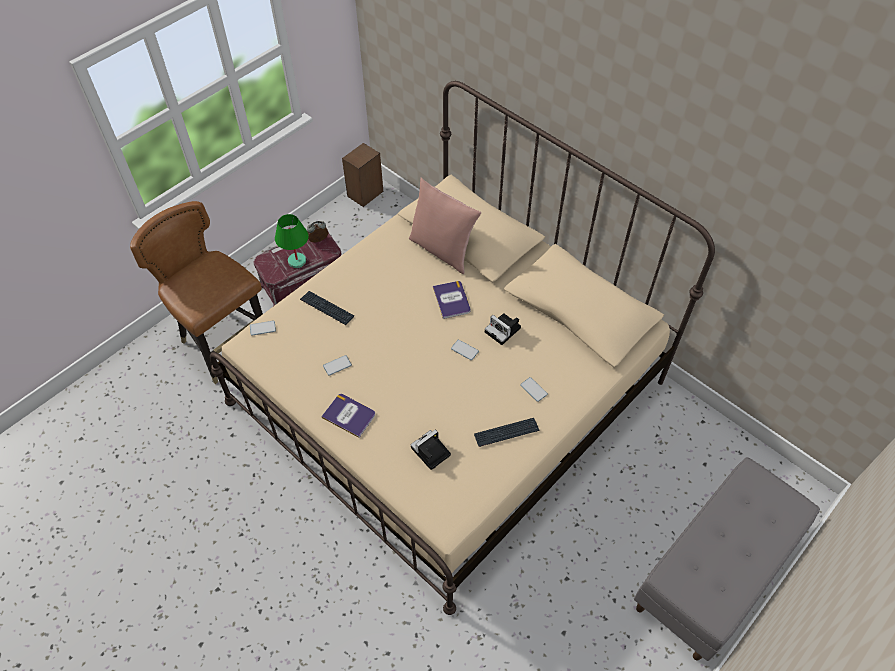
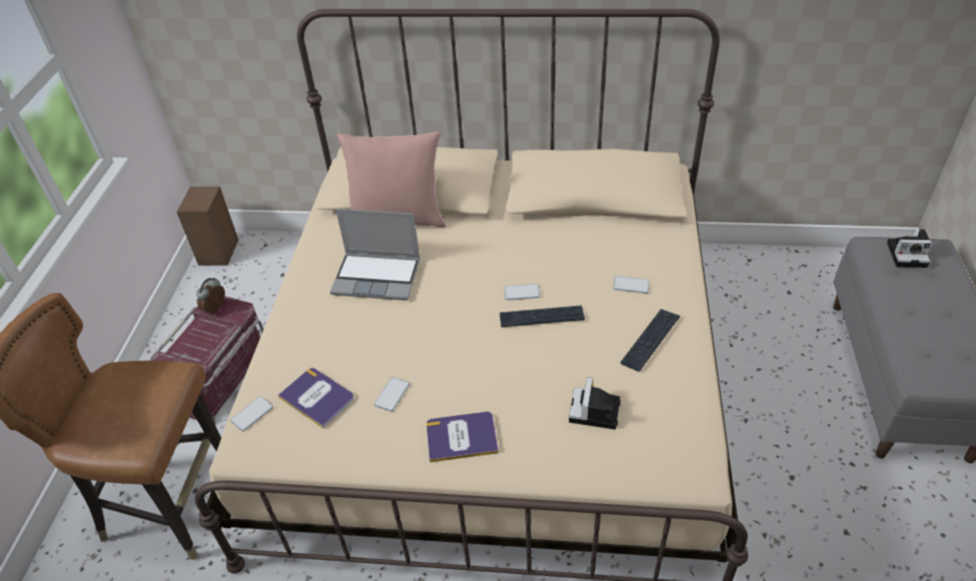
camera: 35 degrees left, 10 degrees down
(297, 261) = (206, 344): green table lamp -> none
(327, 308) = (318, 344): keyboard -> keyboard (541, 317)
(395, 285) = (378, 277): none -> laptop
(451, 300) = (457, 256): book -> book (317, 397)
(504, 330) = (542, 252): camera -> camera (908, 254)

